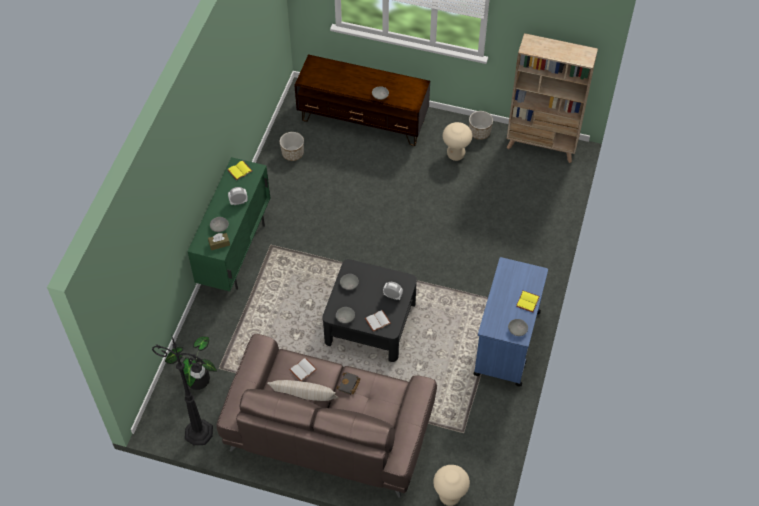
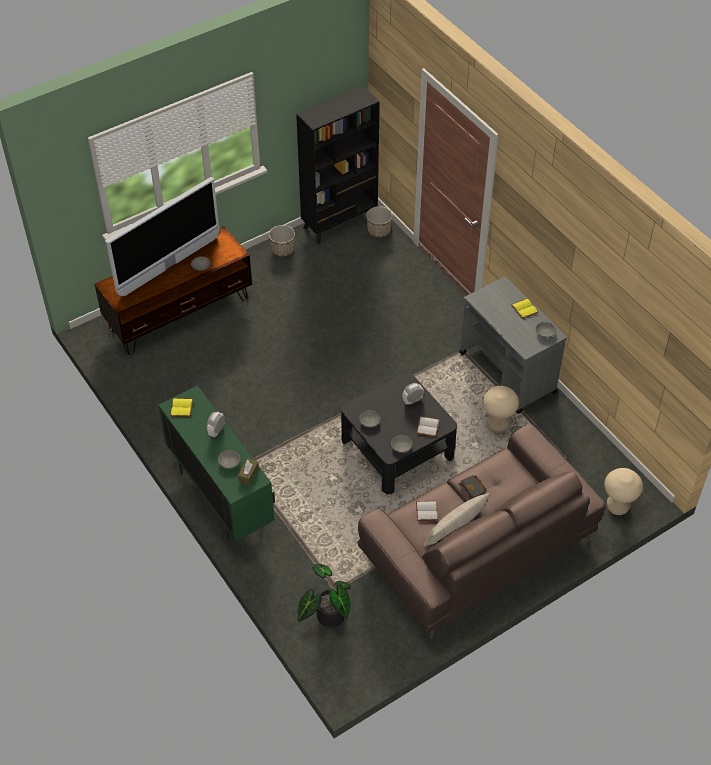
camera: 50 degrees left, 5 degrees down
(200, 433) = (391, 650): black floor lamp -> none
(292, 154) = (157, 385): planter -> planter (379, 231)
(363, 79) = (169, 266): none -> television
(455, 155) = (287, 279): beige stool -> beige stool (497, 424)
(506, 343) = (508, 373): blue cart -> grey cart
(542, 146) = (340, 222): beige bookcase -> black bookcase

